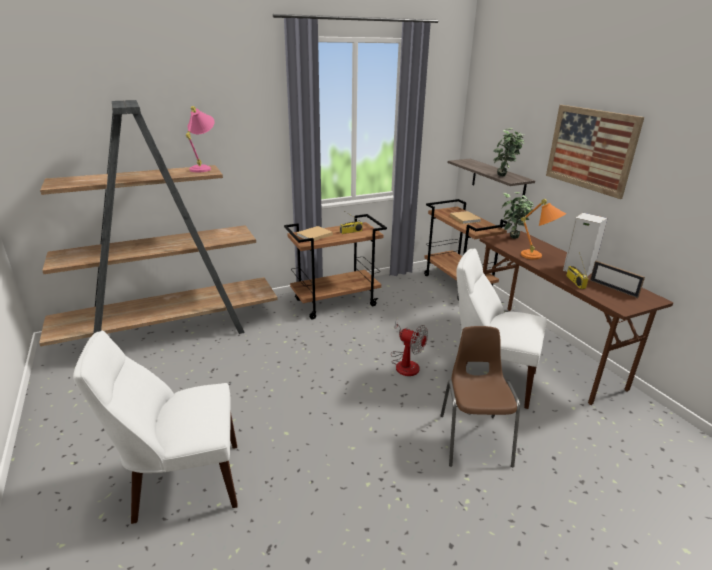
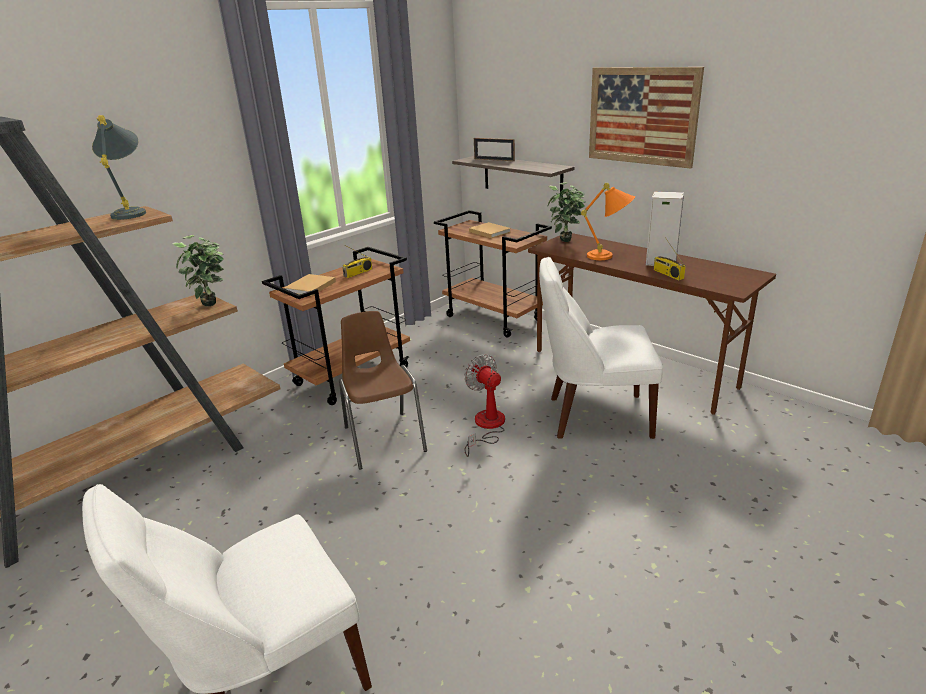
camera: 20 degrees left, 0 degrees up
(204, 168) = (132, 212): pink table lamp -> grey table lamp
(405, 363) = (486, 426): fan -> fan turned 135 degrees counterclockwise
(474, 439) = (618, 491): brown chair -> brown chair (383, 438)
(504, 177) = (537, 168): potted plant -> potted plant (212, 307)
(613, 288) = (710, 273): picture frame -> picture frame (494, 160)

